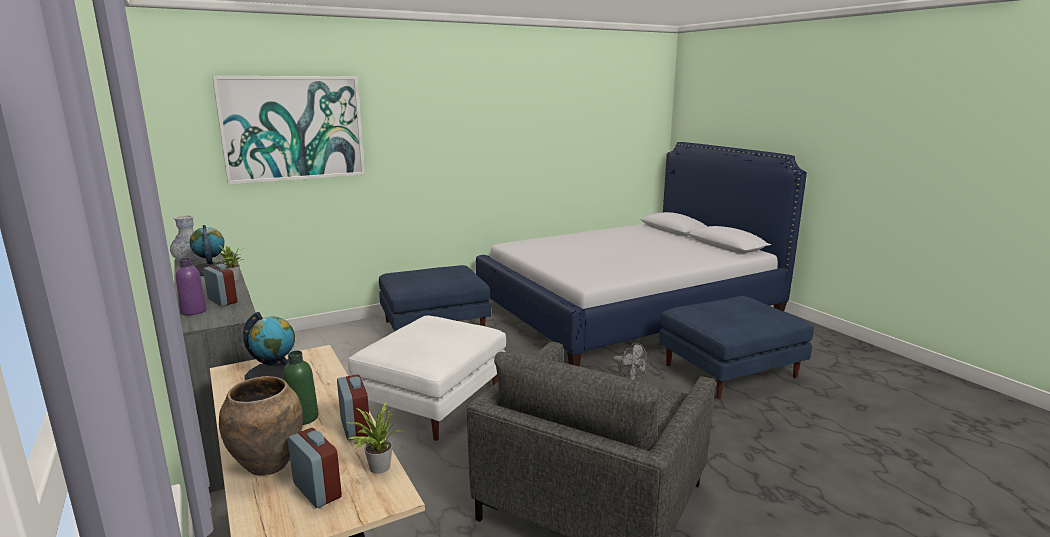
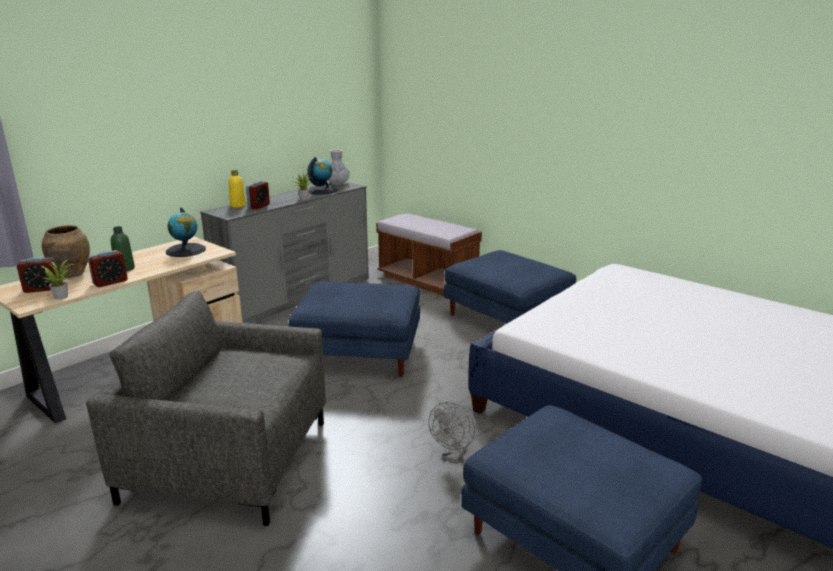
camera: 70 degrees right, 5 degrees up
(193, 311) = (238, 205): purple bottle -> yellow bottle
(293, 128) = (459, 94): picture -> none
(305, 341) = (427, 281): none -> brown bench
(317, 491) = (42, 289): alarm clock -> alarm clock turned 45 degrees clockwise
(433, 401) = (360, 354): white ottoman -> blue ottoman

